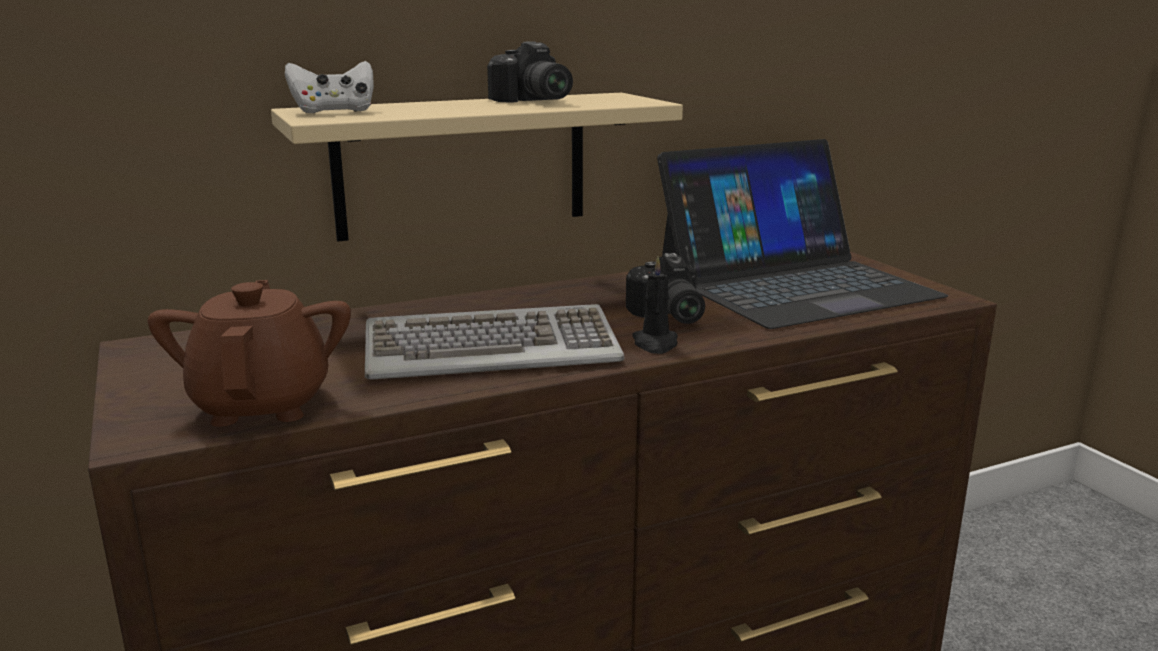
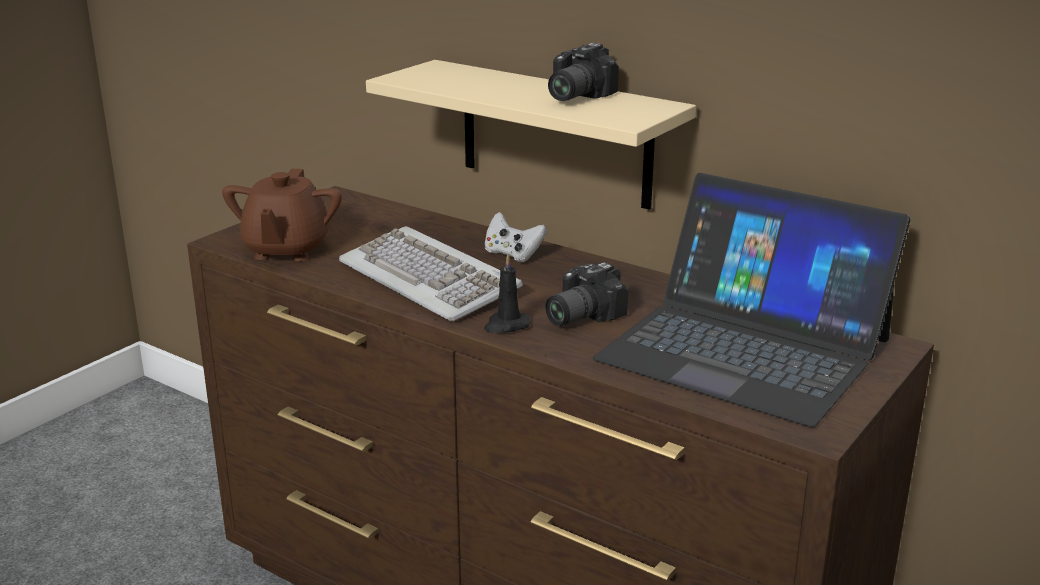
camera: 60 degrees right, 5 degrees up
(263, 404) = (286, 250): brown teapot -> brown teapot turned 135 degrees clockwise
(334, 112) = (433, 73): white game controller -> white game controller (512, 254)

